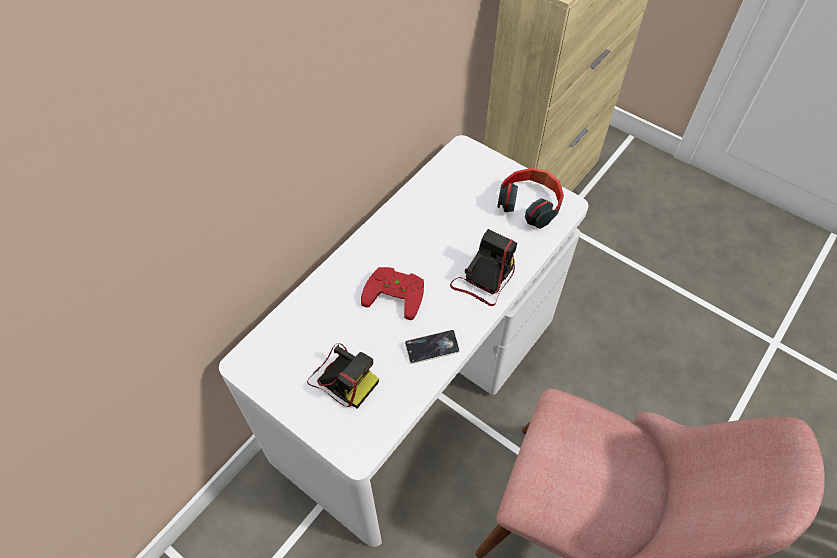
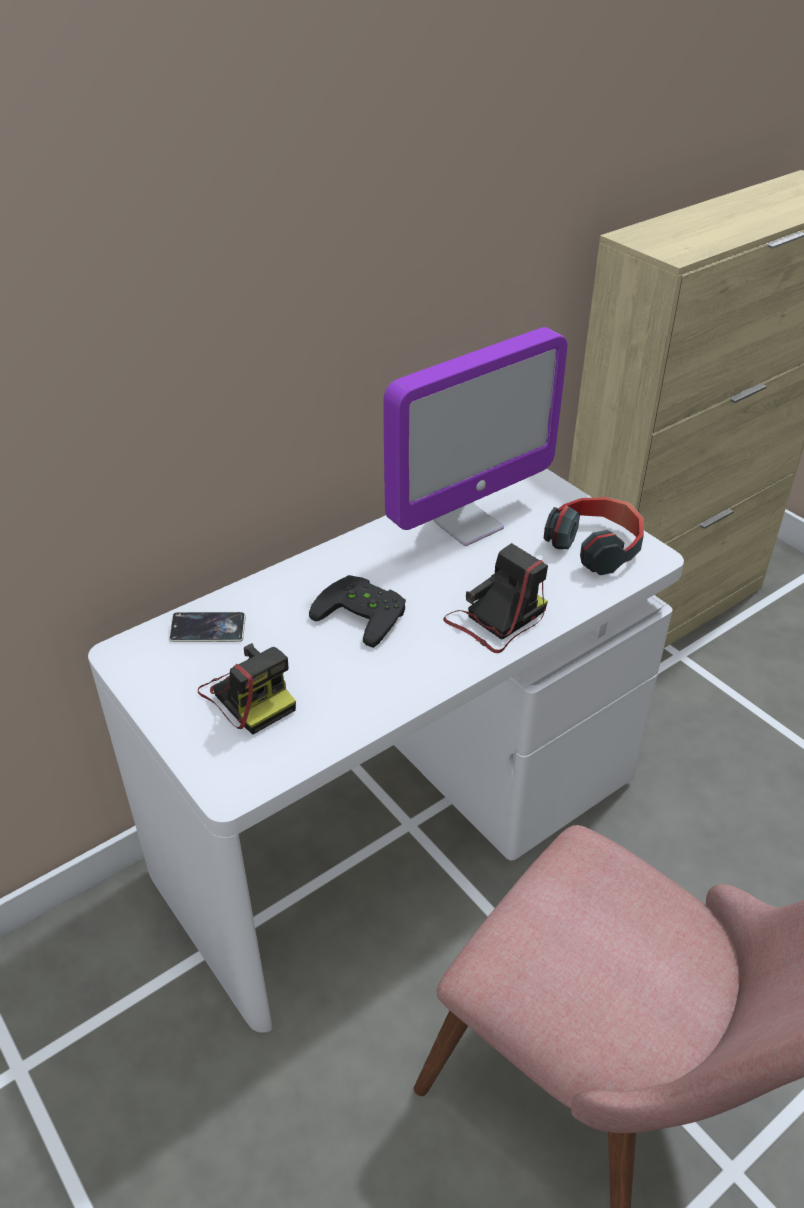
camera: 15 degrees right, 15 degrees down
(396, 292) = (364, 612): red game controller -> black game controller
(432, 348) = (388, 686): phone -> phone (208, 631)
(440, 202) = (467, 524): none -> monitor

